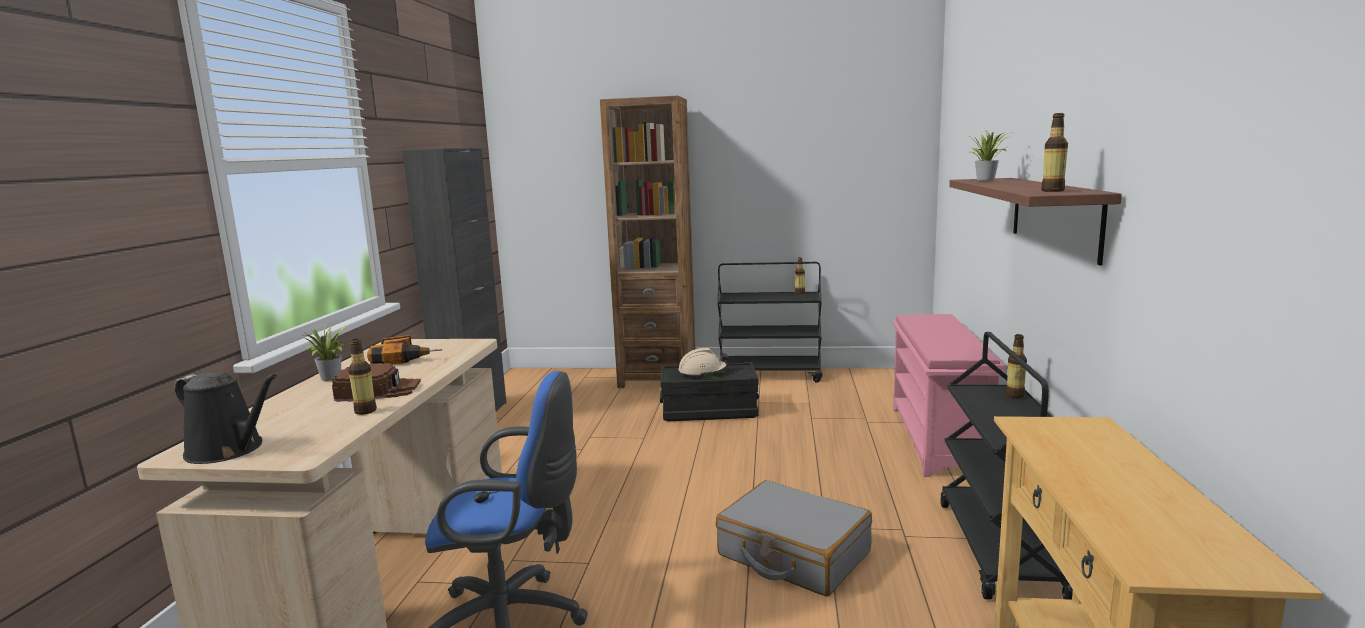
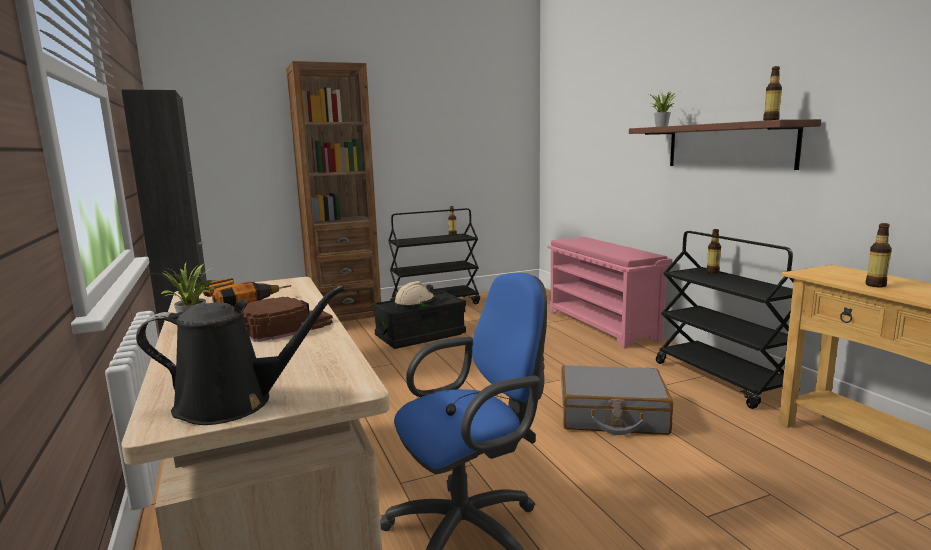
camera: 30 degrees left, 0 degrees up
(365, 411) = (318, 342): bottle -> bottle (875, 285)

